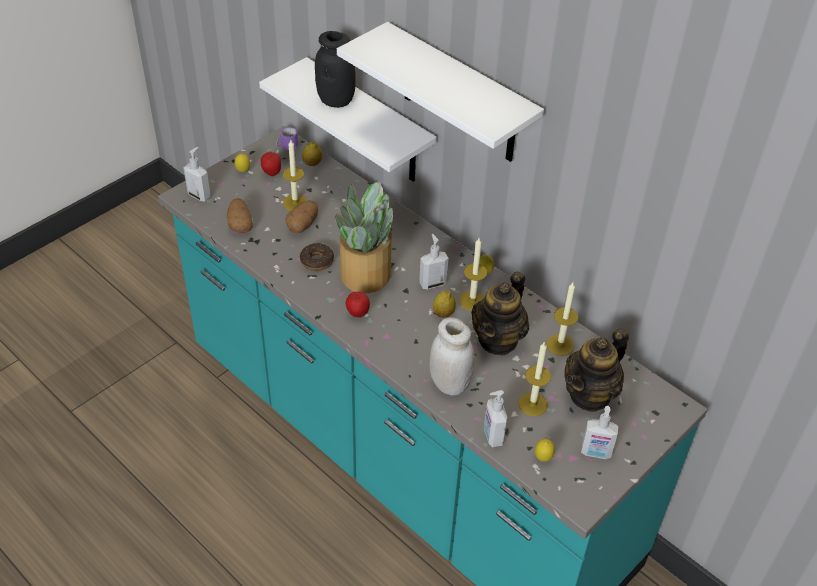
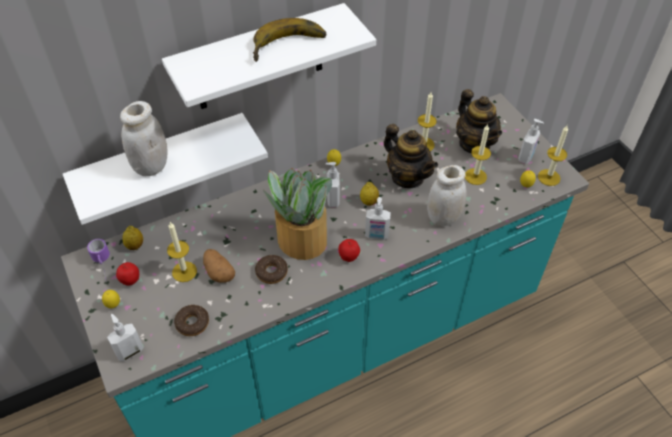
camera: 70 degrees left, 5 degrees up
(240, 224) = (192, 323): potato -> donut
(336, 100) = (151, 166): black jar -> white jar
(445, 88) = (289, 47): none -> banana
(472, 301) = (361, 180): candle -> candle (549, 177)
(492, 436) = (499, 207): soap dispenser -> soap dispenser (376, 235)

